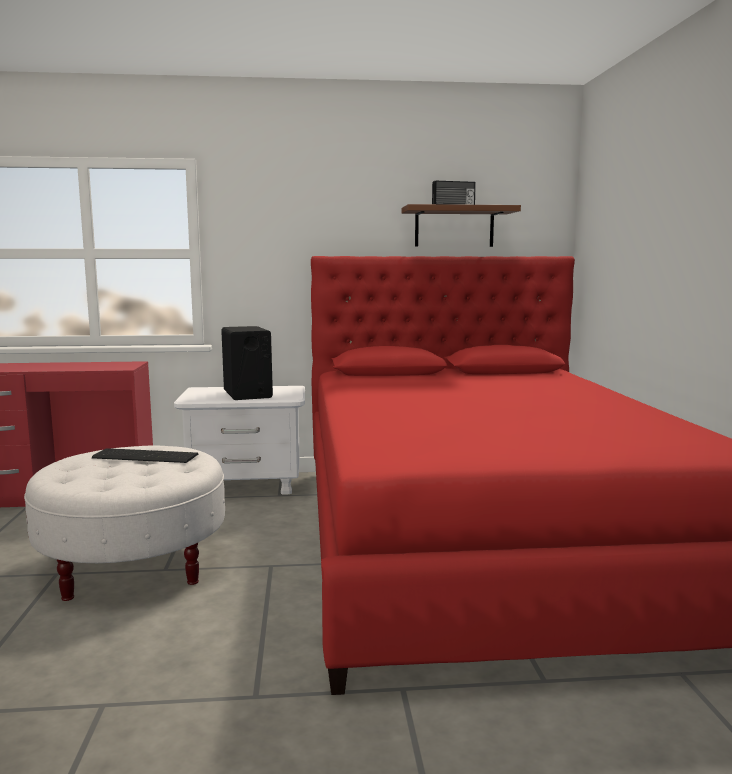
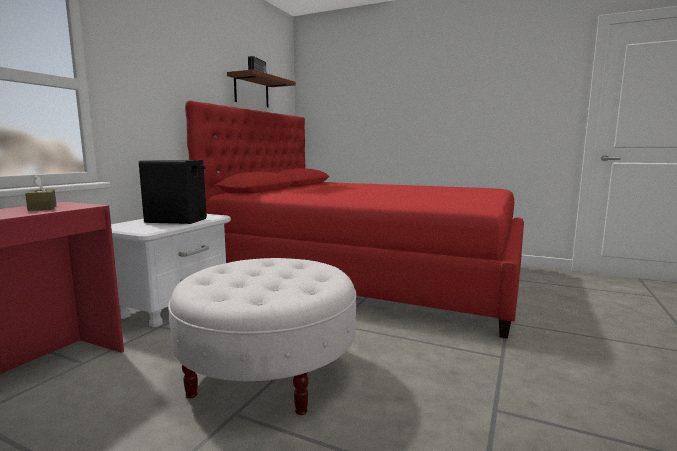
camera: 60 degrees left, 0 degrees up
(106, 365) = (42, 207): none -> brown tissue box
(145, 455) = (243, 270): keyboard -> none

